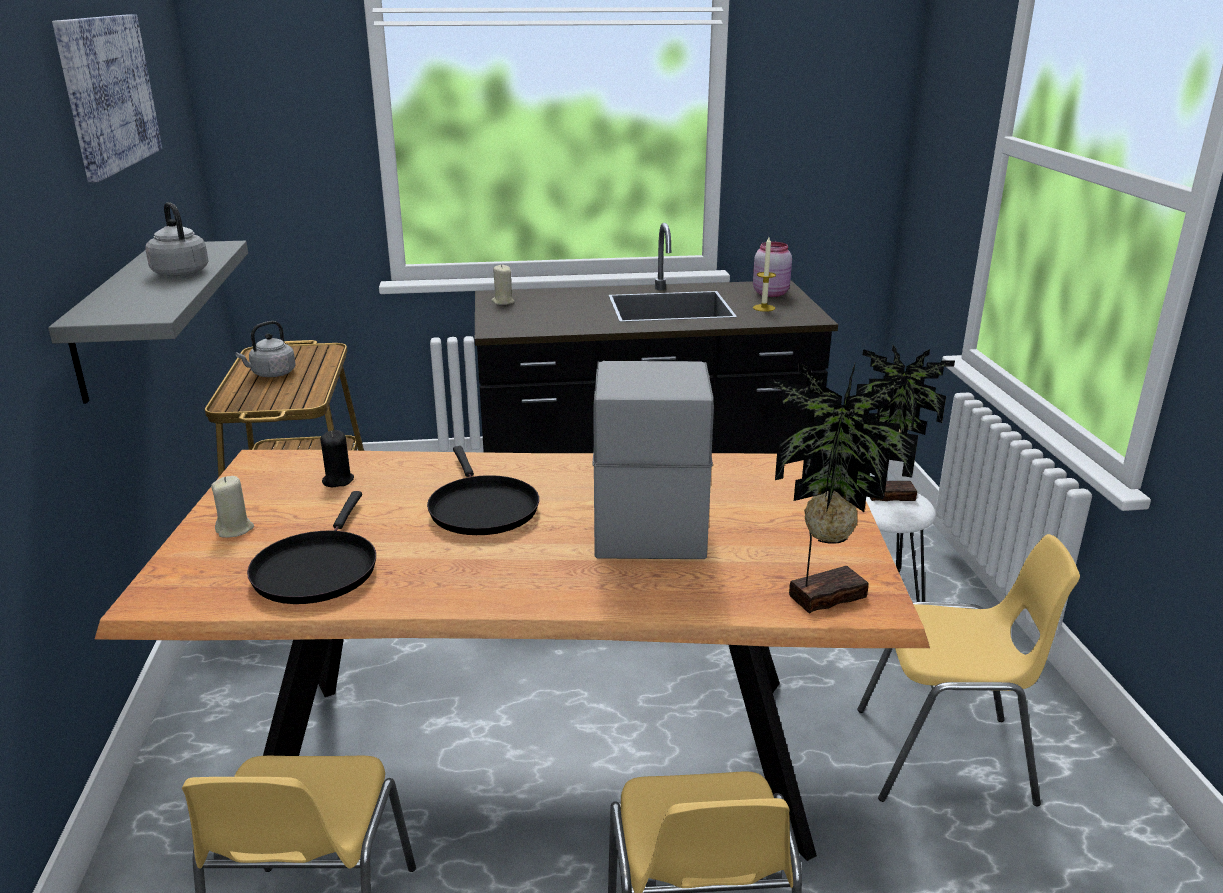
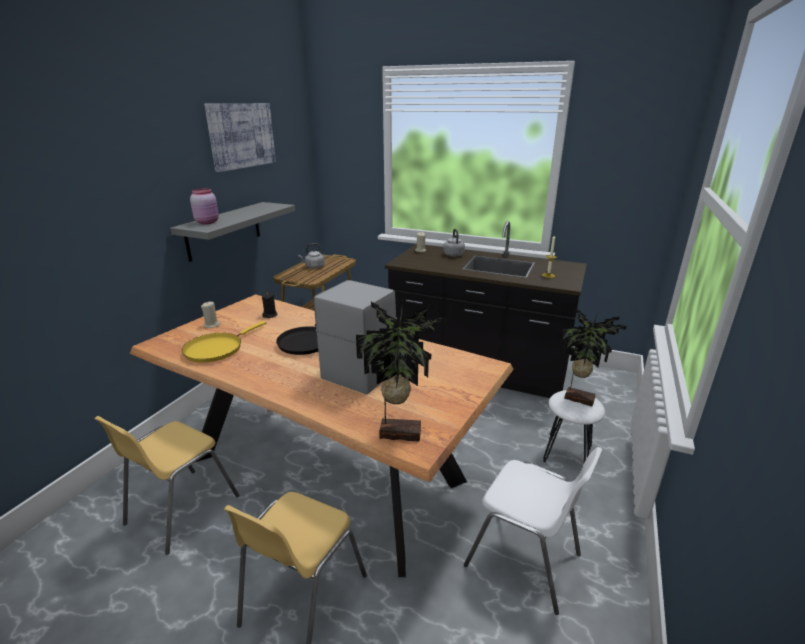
camera: 30 degrees right, 0 degrees up
(179, 272) = (247, 214): grey kettle -> grey kettle (453, 254)
(317, 569) = (216, 349): black frying pan -> yellow frying pan
(771, 293) = (563, 268): pink jar -> pink jar (208, 222)
(946, 757) = (524, 560): yellow chair -> white chair

